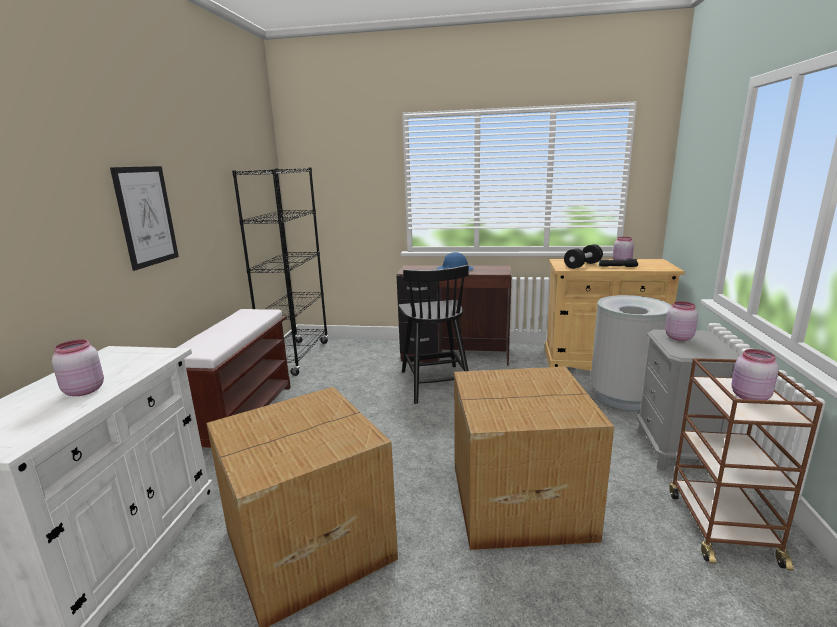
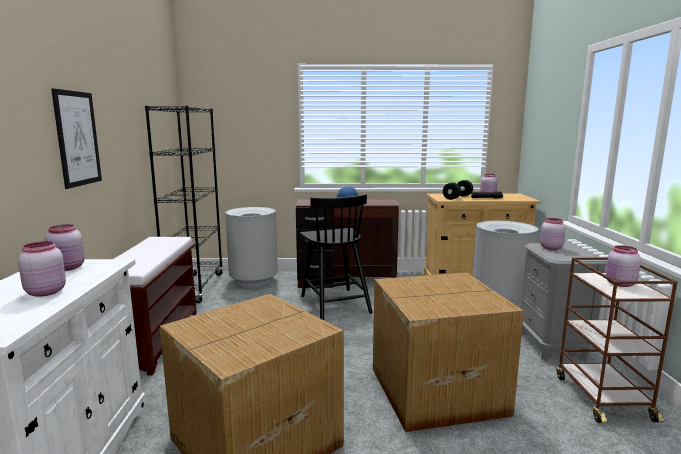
camera: 10 degrees left, 5 degrees down
(121, 358) = (67, 268): none -> pink jar
(357, 351) = (254, 281): none -> grey trash can

